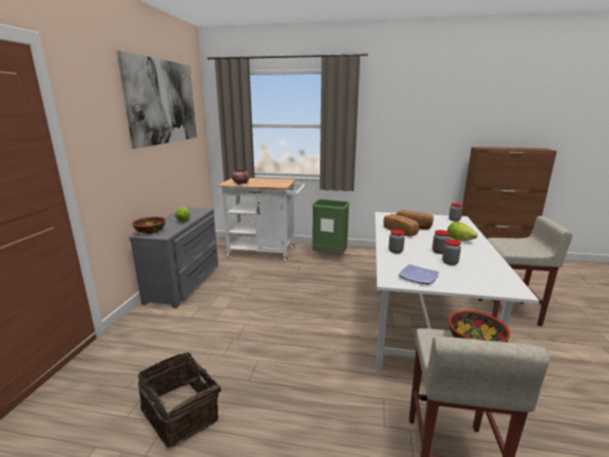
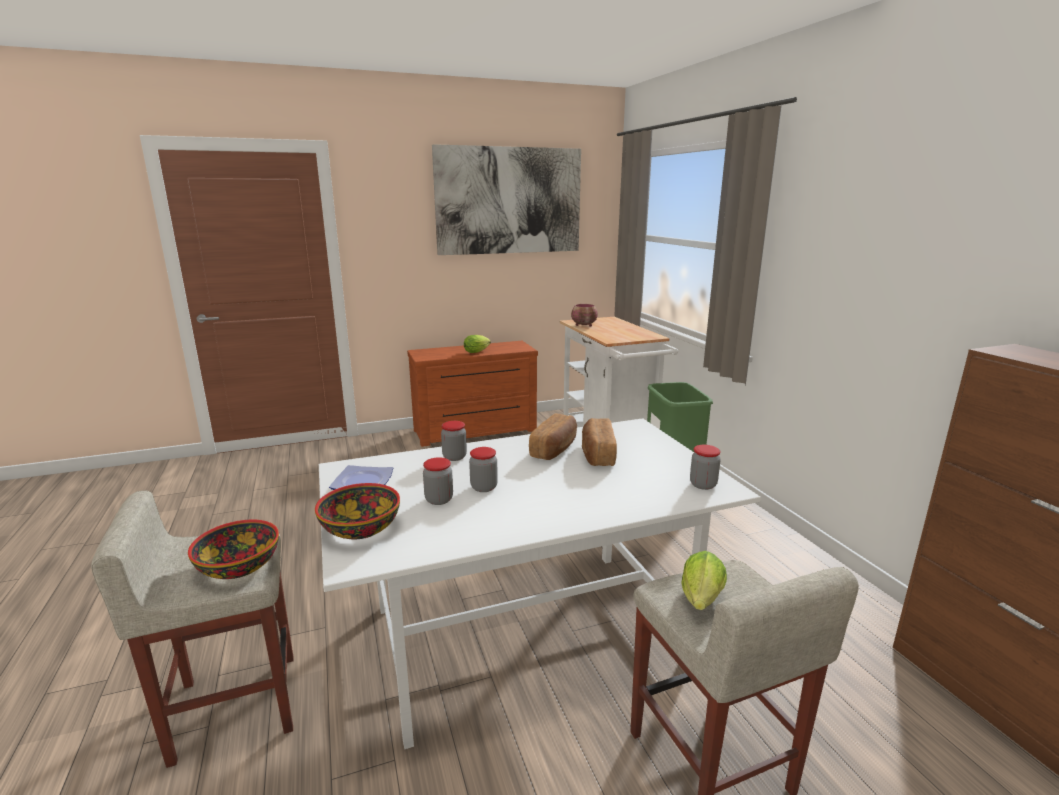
camera: 60 degrees right, 0 degrees up
(150, 231) = (427, 352): bowl -> bowl (360, 529)
(182, 412) = (264, 510): basket -> none
(186, 282) = (476, 431): grey dresser -> brown dresser
(461, 240) = (569, 501): lettuce -> lettuce (701, 601)

